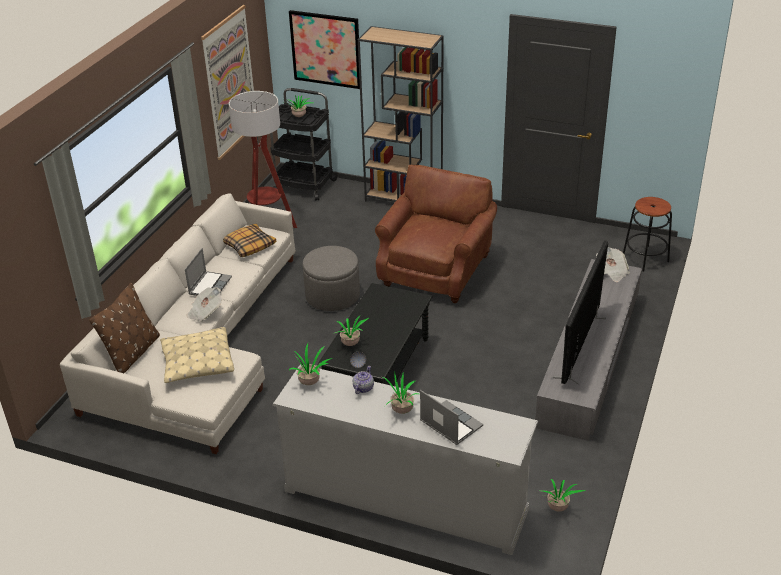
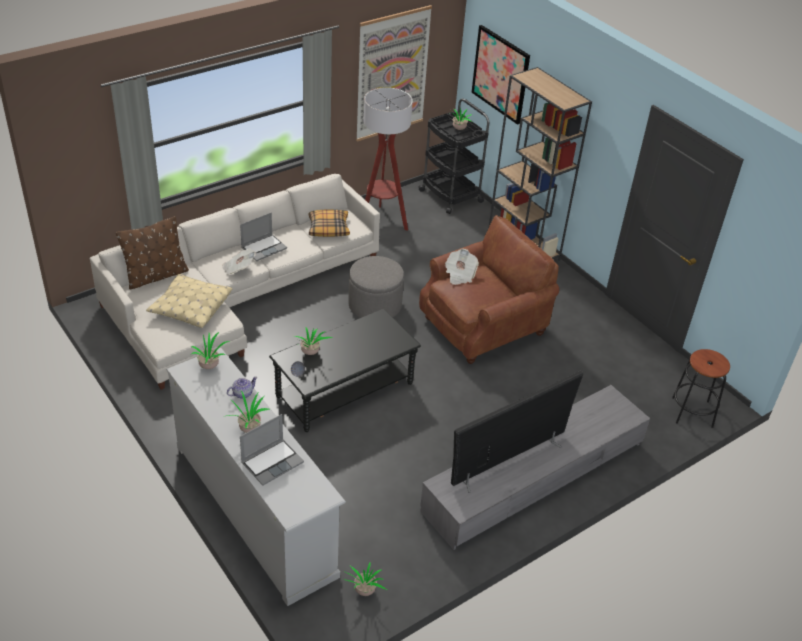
camera: 30 degrees right, 5 degrees up
(450, 424) = (272, 462): laptop -> laptop turned 60 degrees clockwise
(611, 272) = (616, 407): newspaper -> newspaper (460, 275)

